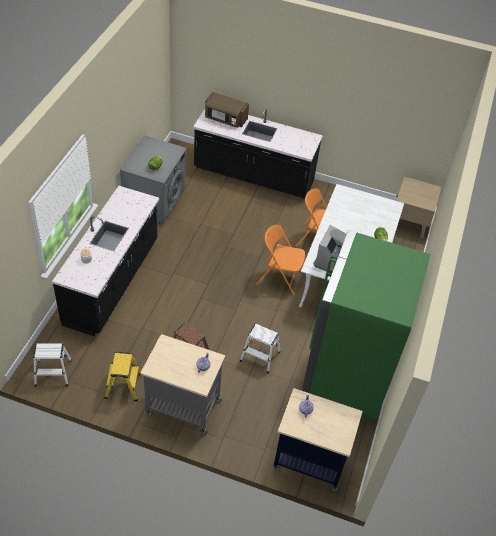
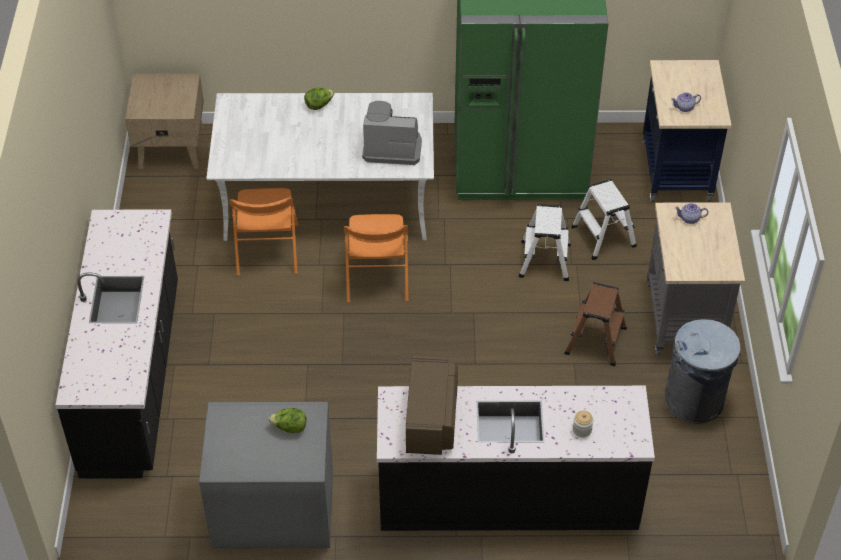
camera: 105 degrees left, 0 degrees up
(53, 372) = (730, 499): white step ladder -> white step ladder (603, 236)
(123, 385) = (694, 400): yellow step ladder -> grey trash can
(225, 119) = (99, 360): brown microwave -> brown microwave (431, 419)

